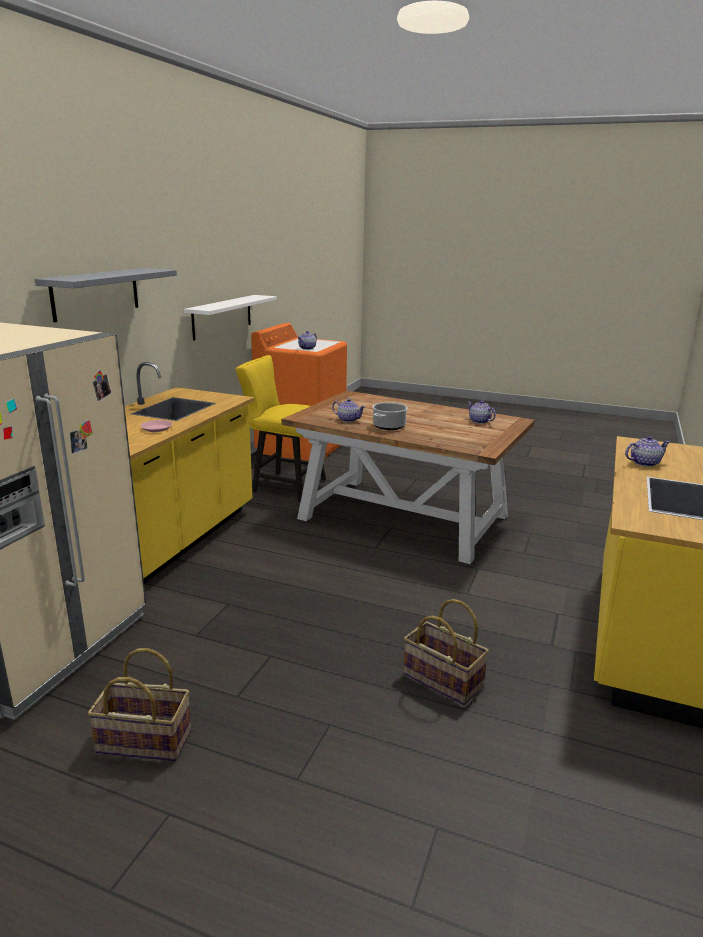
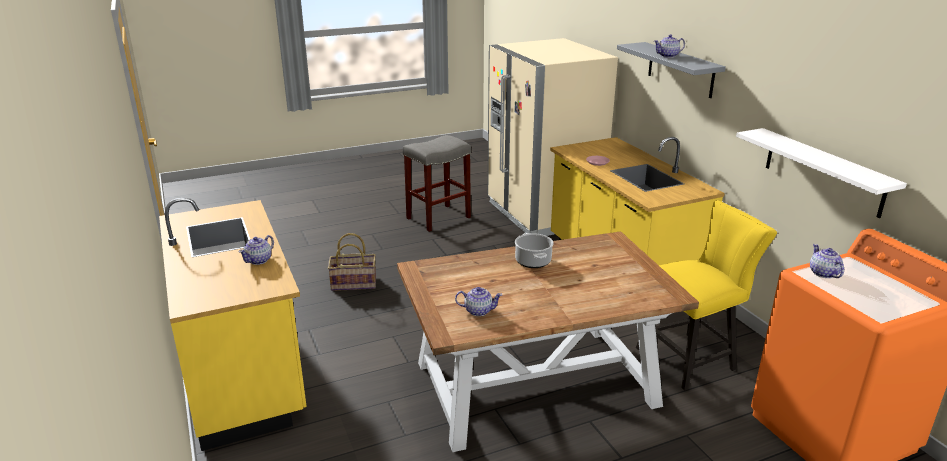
camera: 135 degrees right, 5 degrees up
(143, 742) = (439, 217): basket -> grey stool
(348, 419) = (578, 254): teapot -> teapot (668, 56)

